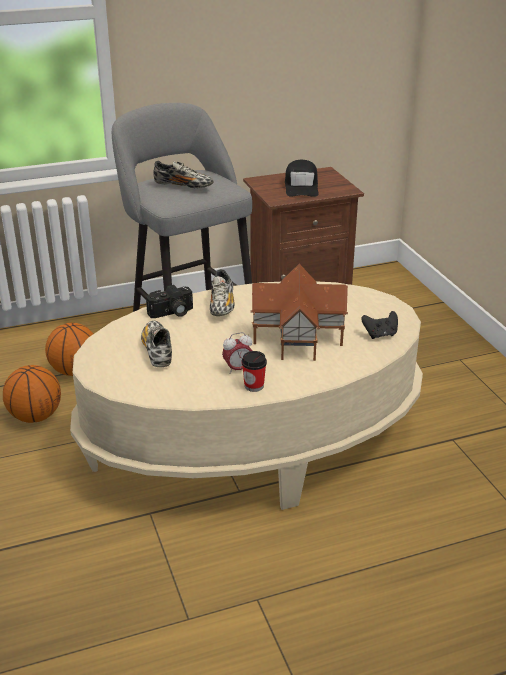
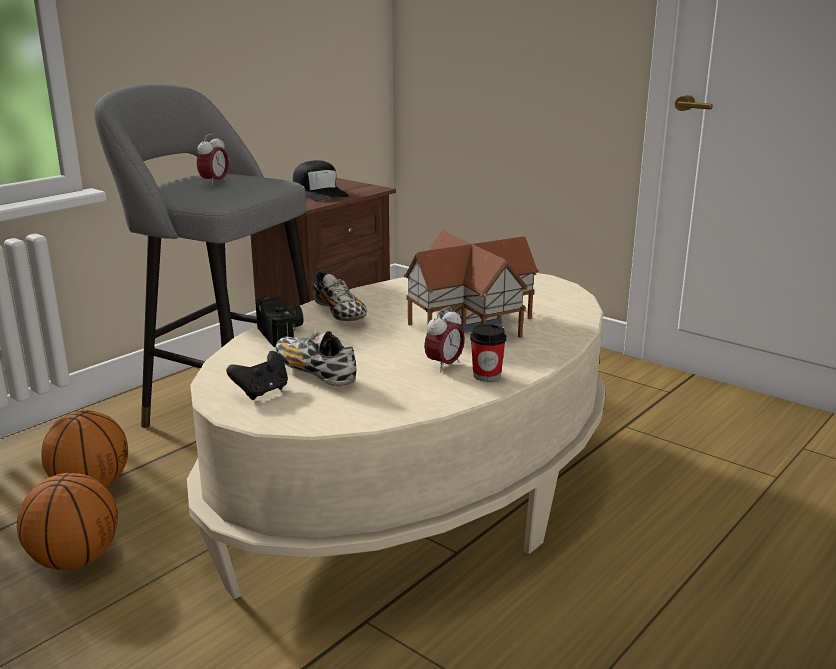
camera: 30 degrees left, 10 degrees down
(172, 313) = (283, 334): camera -> camera turned 60 degrees counterclockwise
(183, 186) = (214, 183): shoe -> alarm clock
(380, 334) = (556, 301): black game controller -> black game controller (262, 392)

